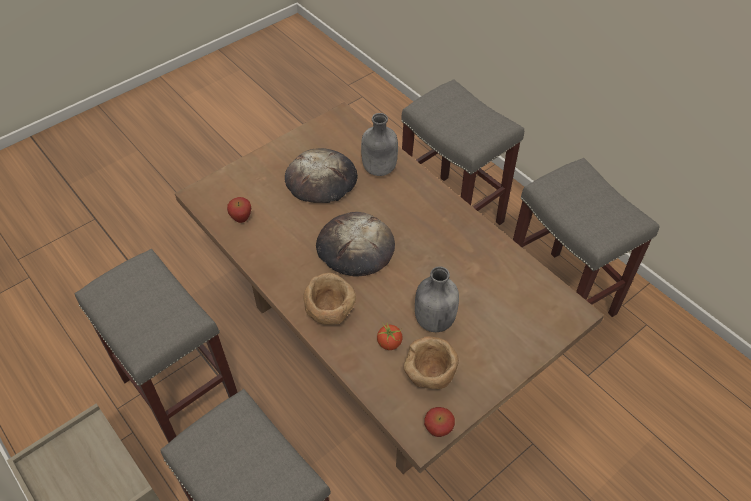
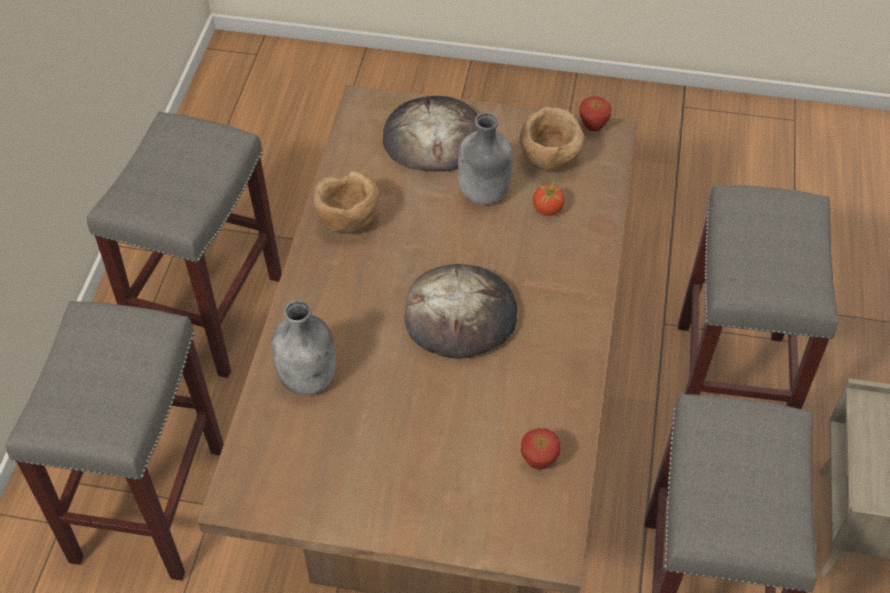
camera: 130 degrees left, 0 degrees up
(322, 180) = (387, 426): bread -> bread (433, 138)
(330, 313) = (567, 276): brown bowl -> brown bowl (347, 223)

